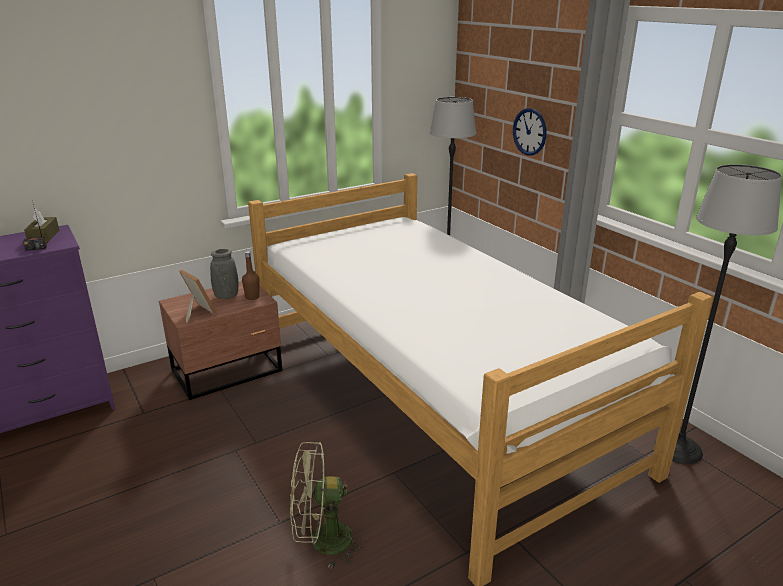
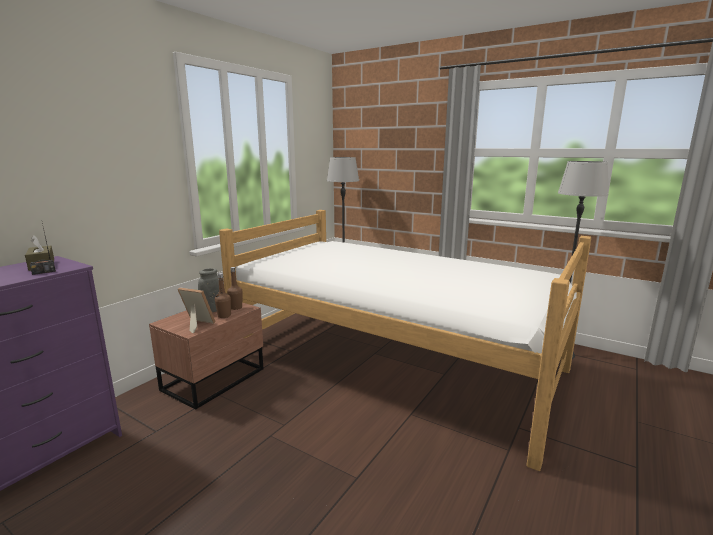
camera: 25 degrees left, 10 degrees down
(232, 306) = (224, 316): none -> brown bottle
(322, 542) = (404, 480): green fan -> none
(529, 131) = (402, 172): wall clock -> none

